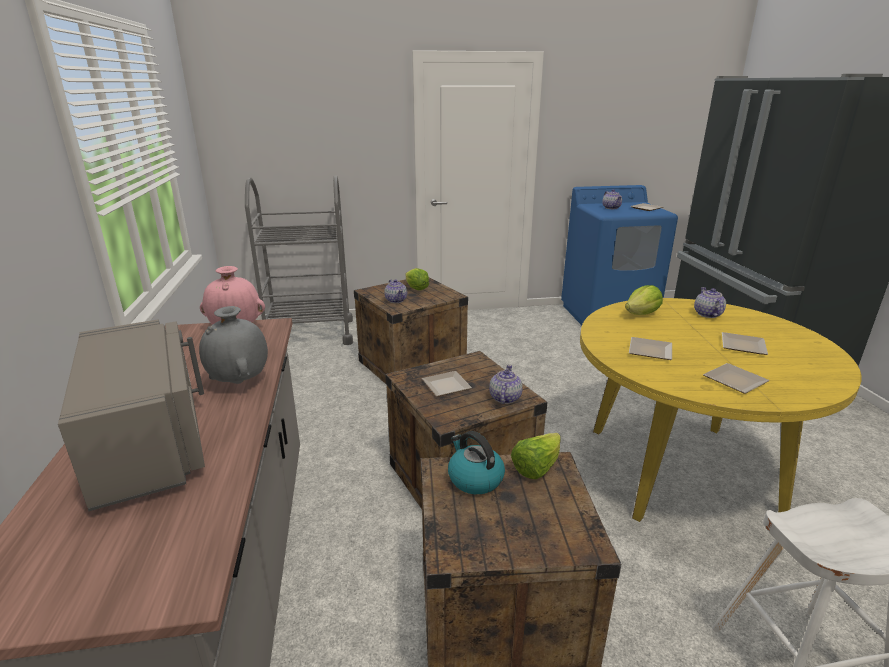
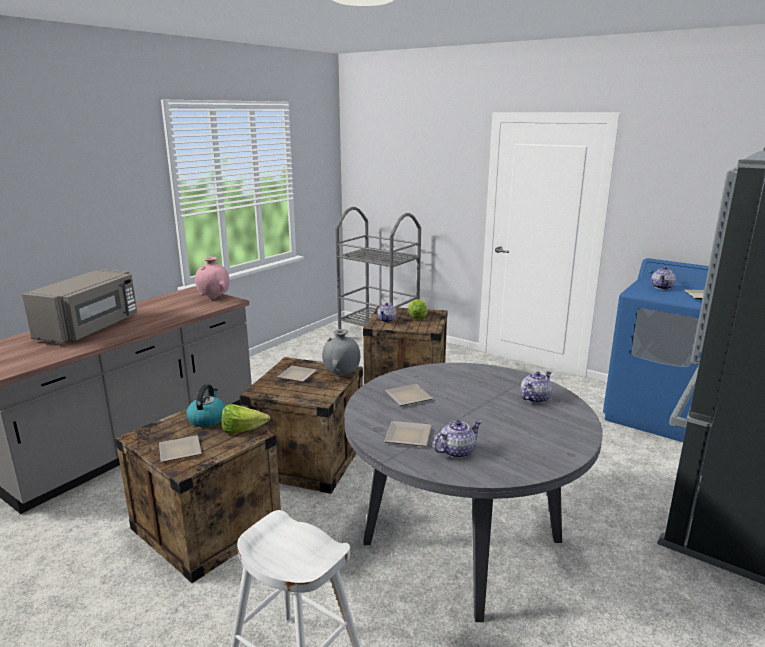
camera: 45 degrees right, 5 degrees down
(239, 382) = (161, 319): grey vase -> grey vase (341, 375)
(504, 398) = (310, 395): teapot -> teapot (456, 451)
(642, 314) = (478, 377): lettuce -> none
(680, 469) = (462, 541): yellow dining table -> grey dining table
(741, 345) = (489, 425): plate -> plate (181, 450)

